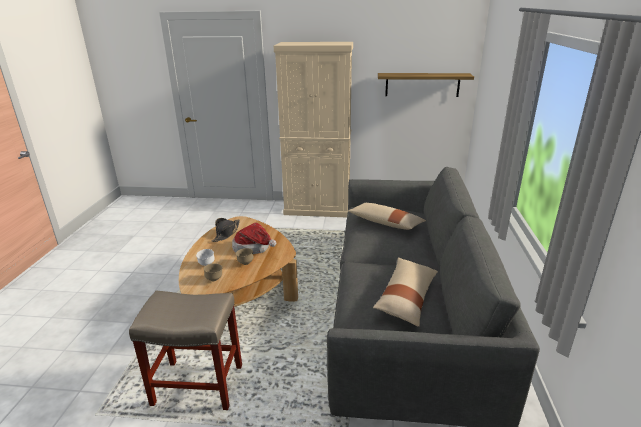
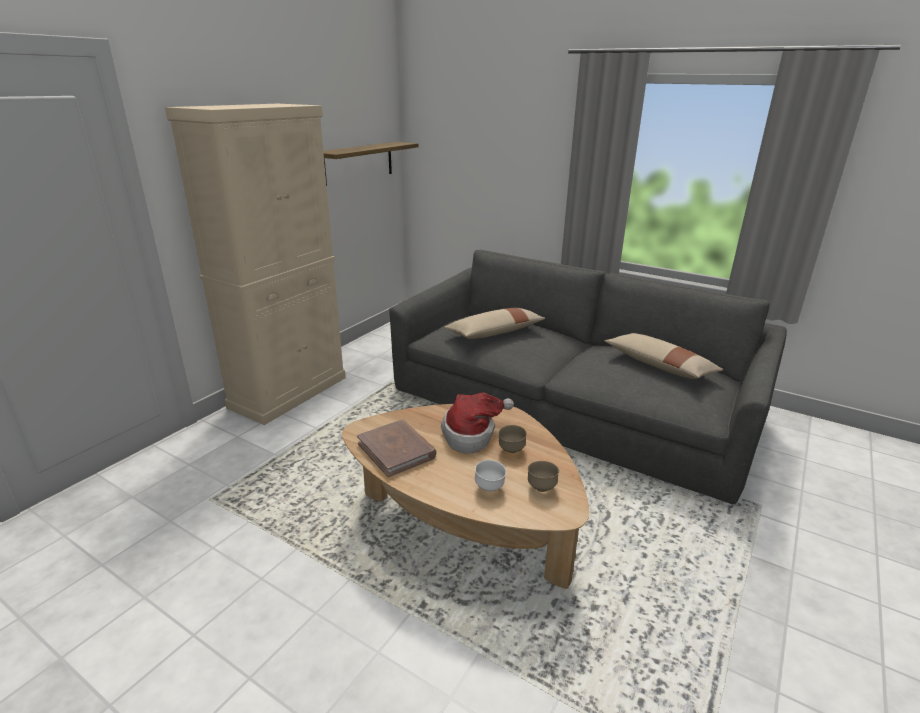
camera: 65 degrees left, 0 degrees up
(196, 384) = (656, 618): beige stool -> none
(226, 233) = (397, 450): black hat -> brown book

